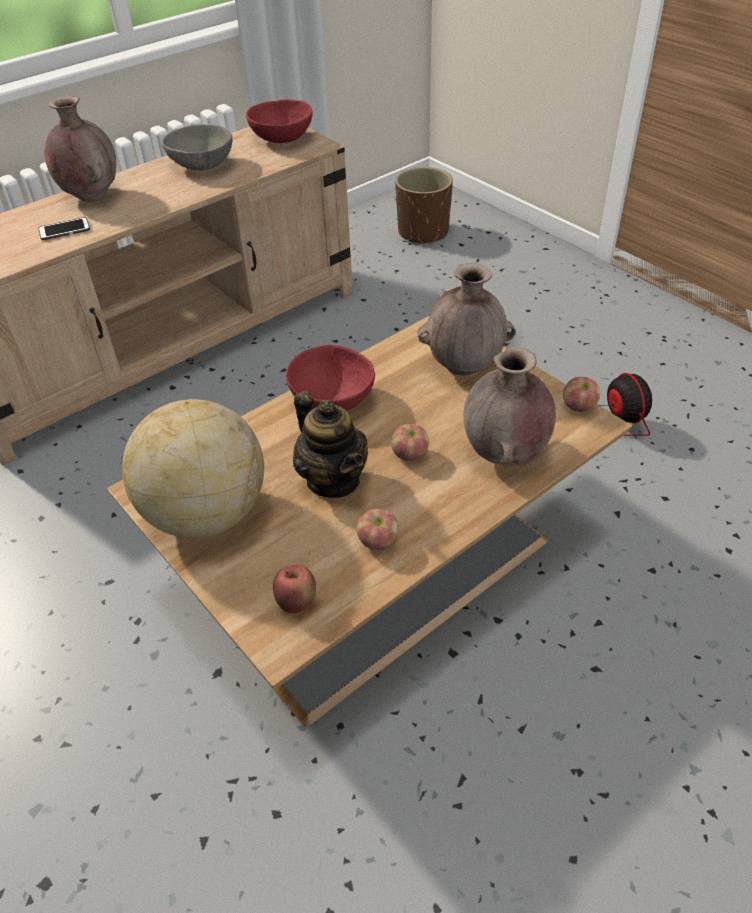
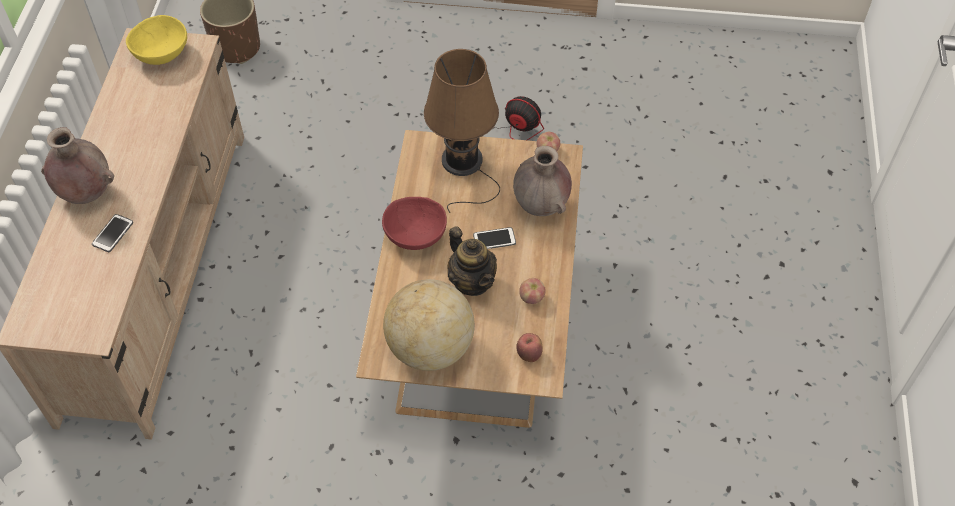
camera: 45 degrees left, 10 degrees up
(203, 166) = (135, 115): grey bowl -> none
(281, 139) = (161, 55): red bowl -> yellow bowl
(333, 480) = (472, 281): teapot -> teapot turned 45 degrees clockwise
(410, 455) = (494, 239): apple -> phone
(464, 367) = (463, 164): brown vase -> brown table lamp

